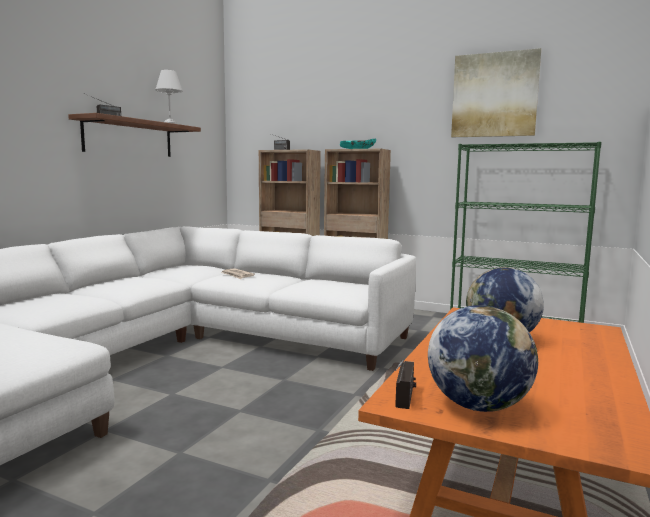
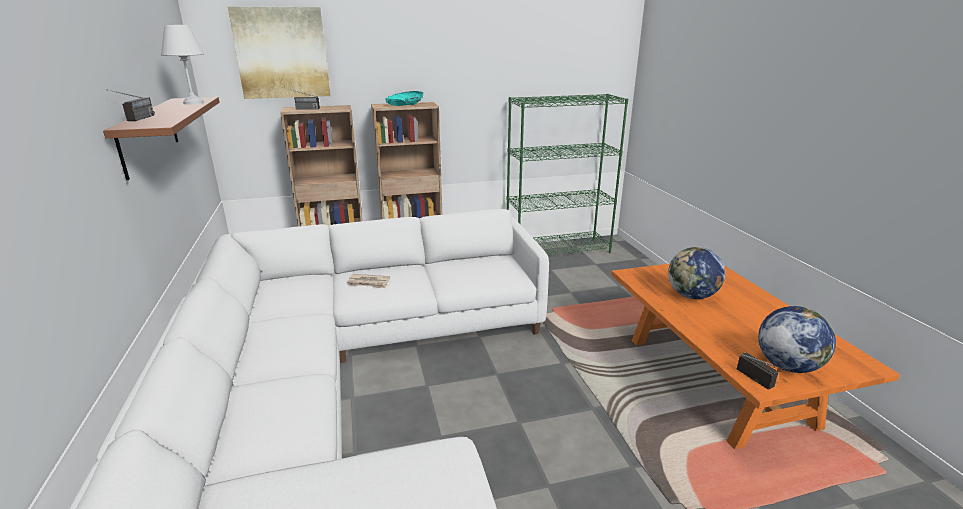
camera: 40 degrees left, 15 degrees up
(494, 95) = (528, 46): picture -> picture (282, 53)

